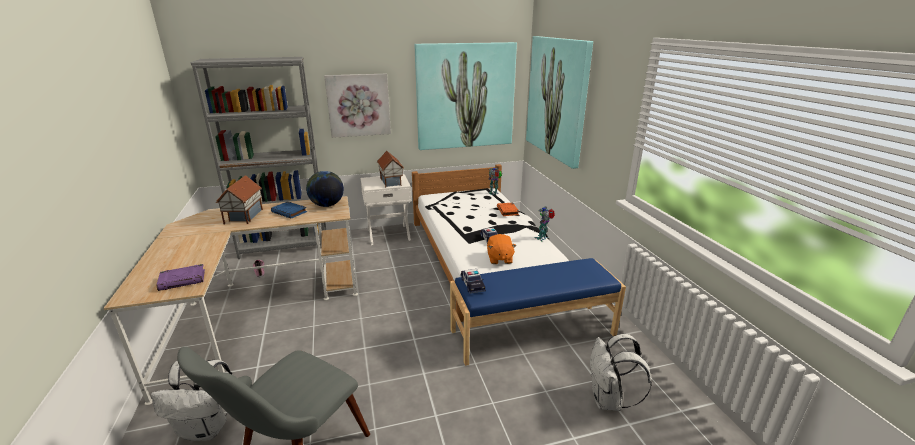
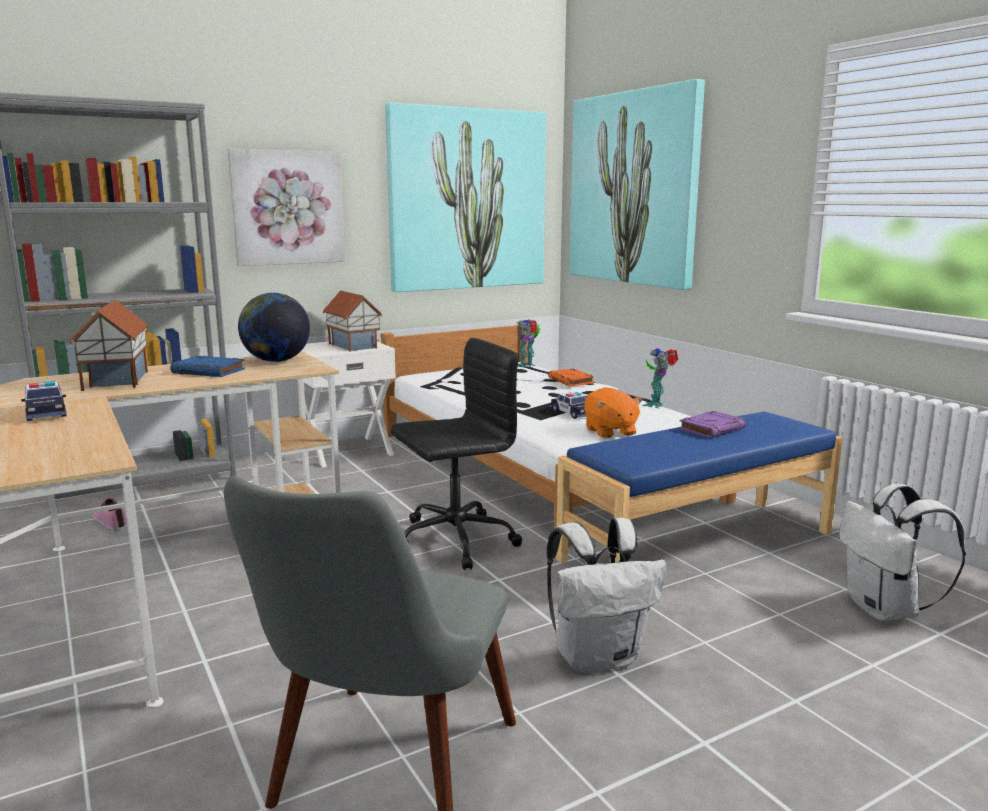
camera: 15 degrees left, 10 degrees down
(183, 280) = (68, 453): purple book -> purple book (712, 429)
(206, 429) = (149, 775): white backpack -> white backpack (598, 657)
(407, 308) = (453, 540): none -> black office chair
(472, 284) = (606, 452): toy car -> toy car (46, 412)

